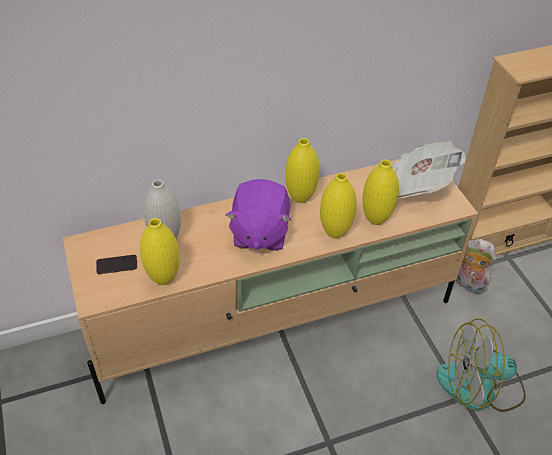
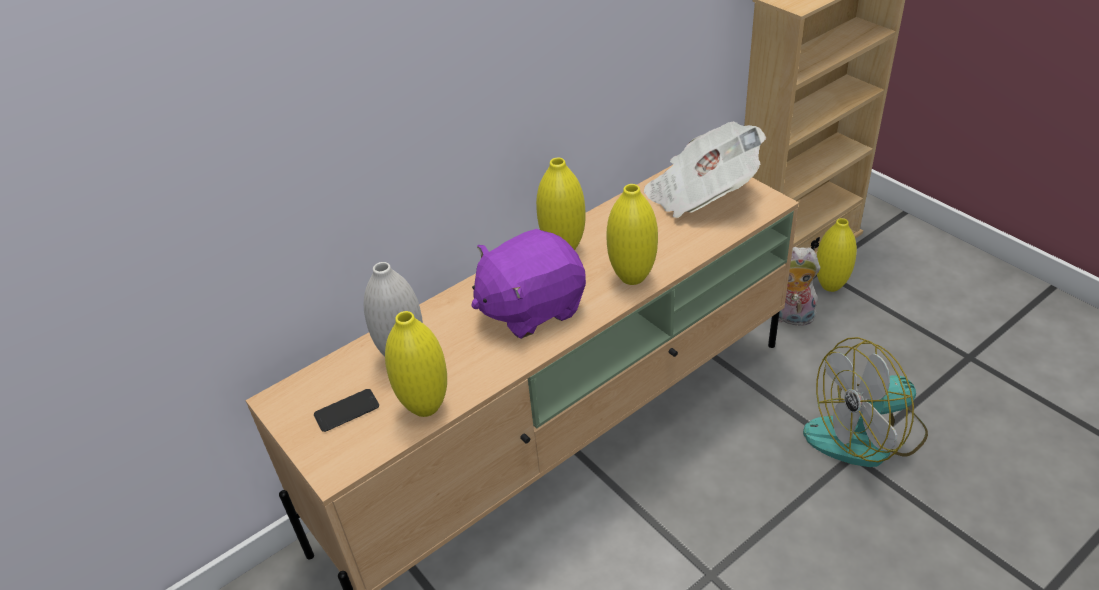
camera: 15 degrees left, 5 degrees down
(259, 233) = (531, 308): purple plush toy -> purple plush toy turned 75 degrees clockwise
(376, 219) = (676, 246): yellow vase -> yellow vase (830, 286)

